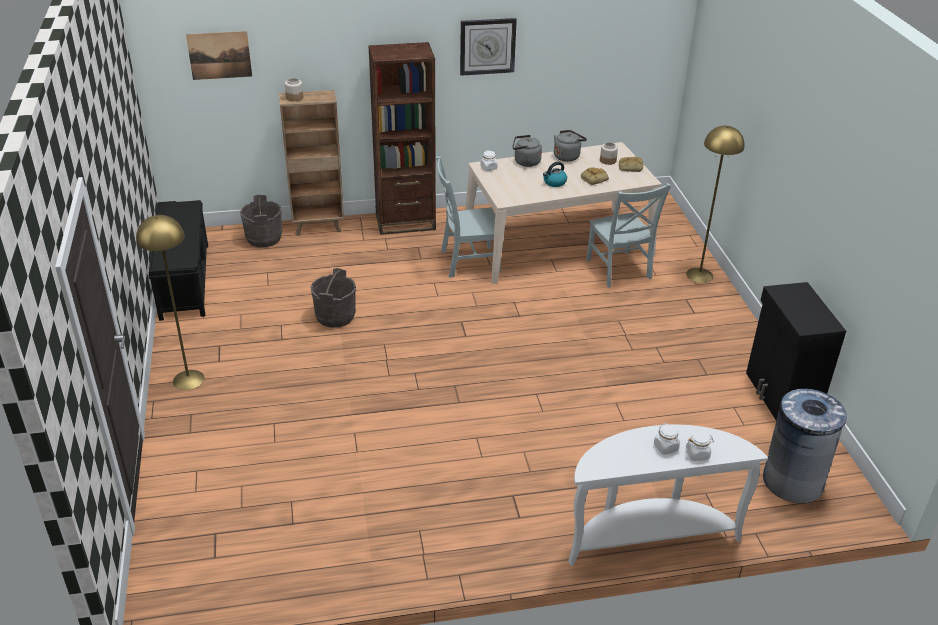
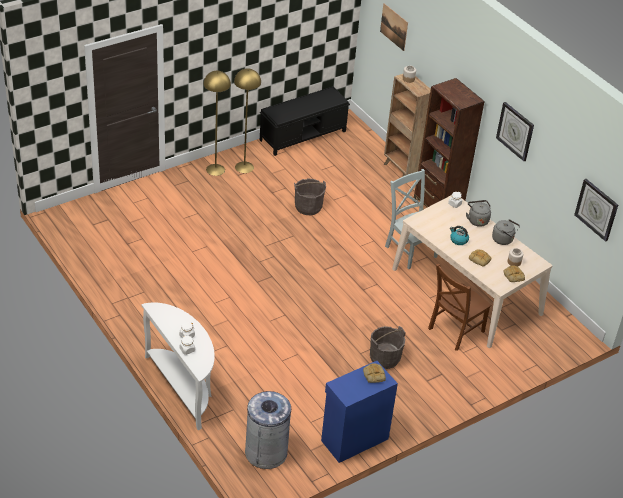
camera: 65 degrees right, 5 degrees up
(264, 238) = (370, 151): grey bucket -> grey bucket (384, 358)
(619, 270) = (454, 331): grey chair -> brown chair
(632, 51) = (596, 209): none -> wall clock
(699, 275) = (481, 377): yellow floor lamp -> yellow floor lamp (244, 167)
(780, 396) = (353, 439): black cabinet -> blue cabinet
(790, 295) = (373, 375): none -> bread

